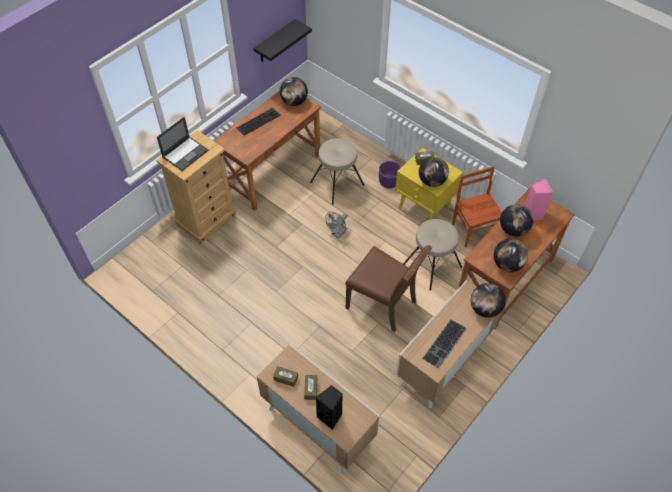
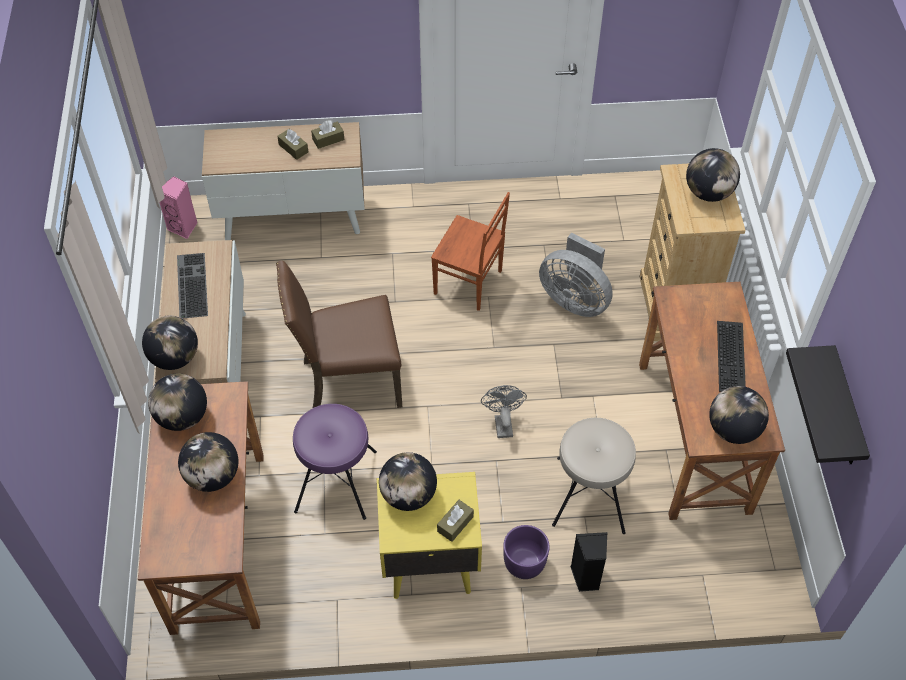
camera: 135 degrees right, 0 degrees up
(185, 153) = (708, 193): laptop -> globe
(241, 257) = (575, 299): none -> grey fan
(330, 417) = (249, 142): black speaker -> black speaker (586, 577)
(431, 265) = (337, 481): beige stool -> purple stool
(474, 230) = (325, 587): brown chair -> brown chair (468, 283)
(532, 214) = (204, 525): pink speaker -> pink speaker (184, 227)

